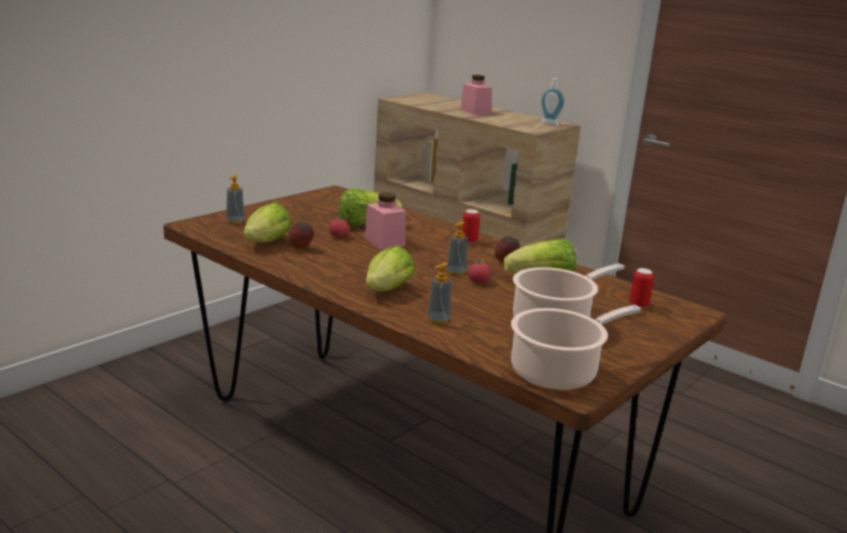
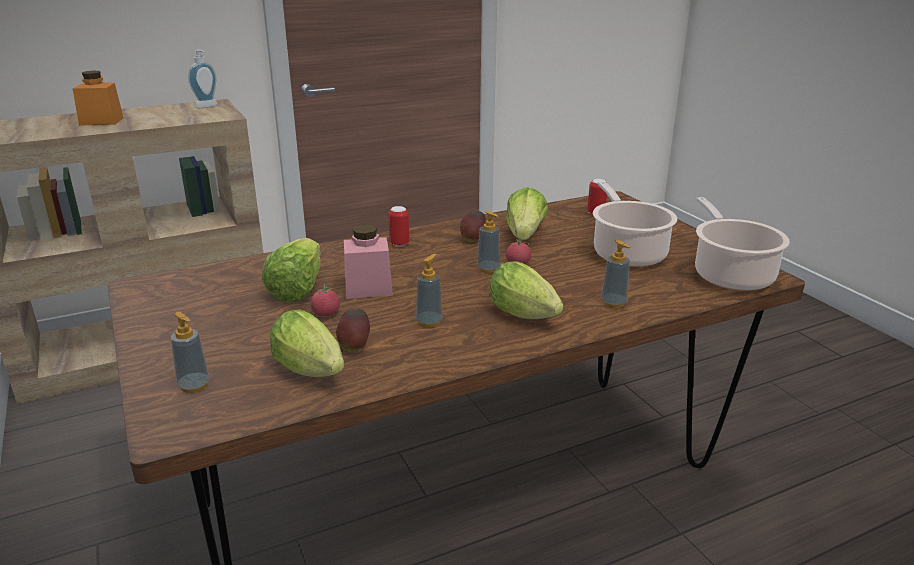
camera: 65 degrees left, 5 degrees up
(351, 264) = (429, 322): none -> soap dispenser
(475, 111) = (101, 121): pink jar -> orange jar

